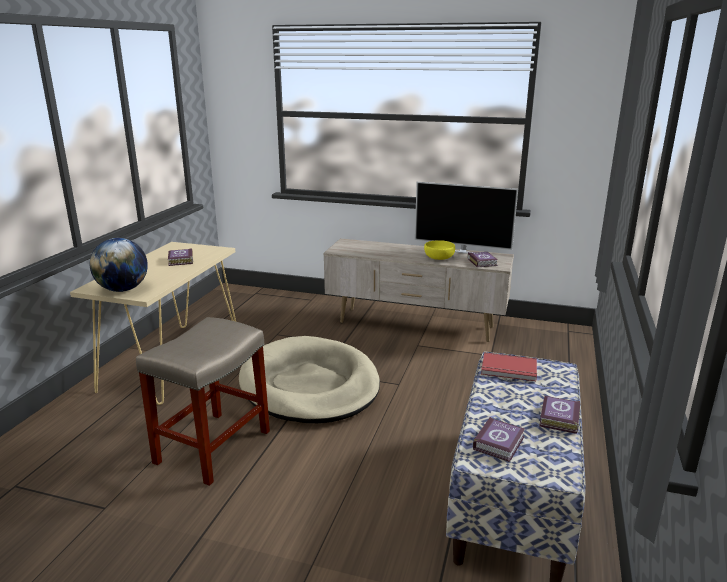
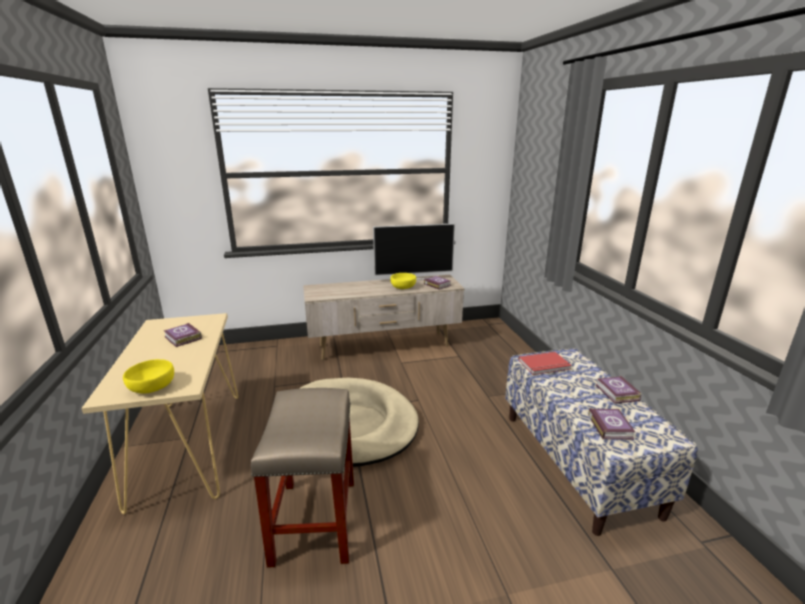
camera: 30 degrees left, 0 degrees up
(123, 289) = (153, 387): globe -> yellow bowl

